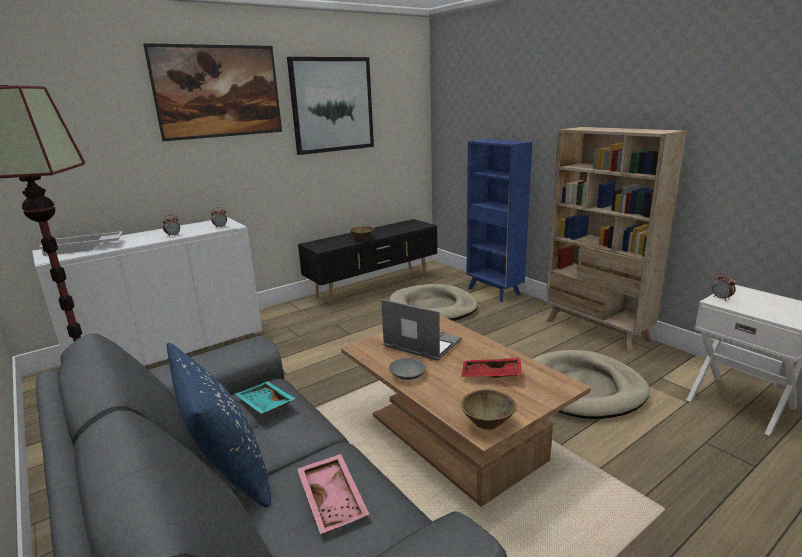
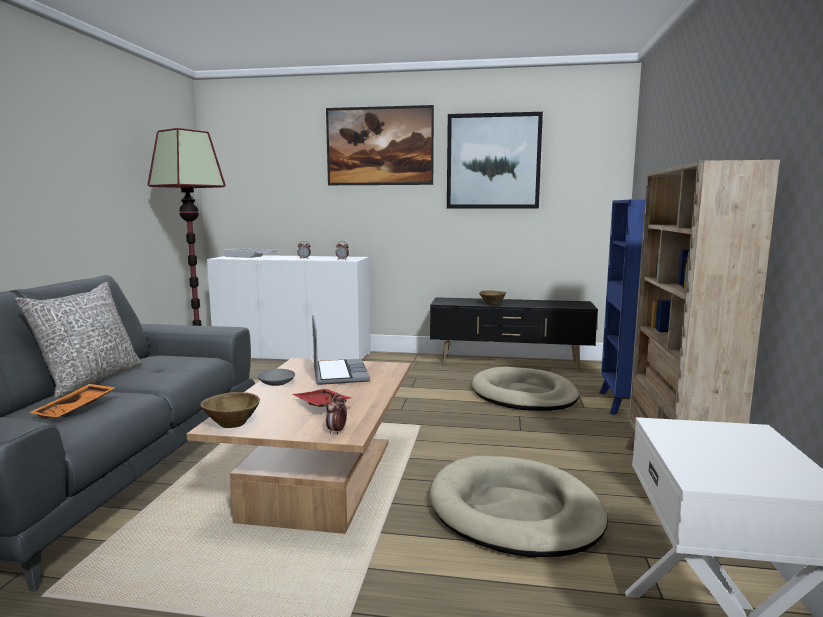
camera: 45 degrees right, 10 degrees down
(227, 470) = (90, 380): blue pillow -> grey pillow
(264, 405) = (176, 364): turquoise tray -> none
(334, 500) = (76, 409): pink tray -> orange tray
(721, 298) = (680, 426): alarm clock -> alarm clock (337, 431)

